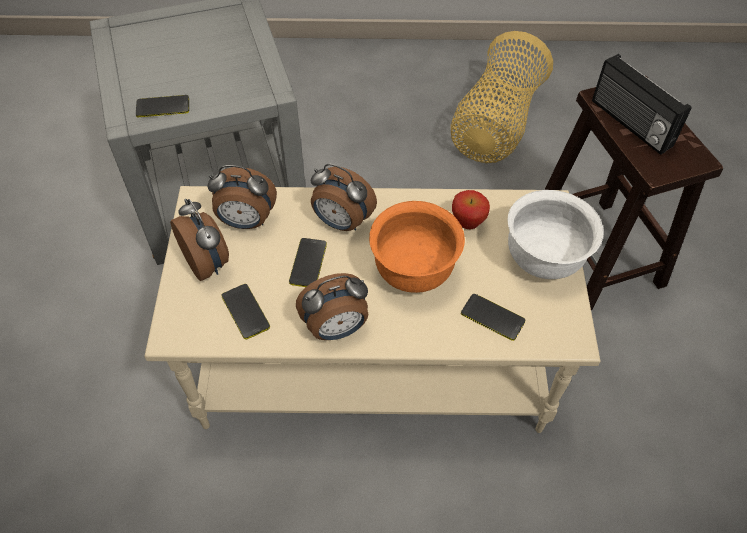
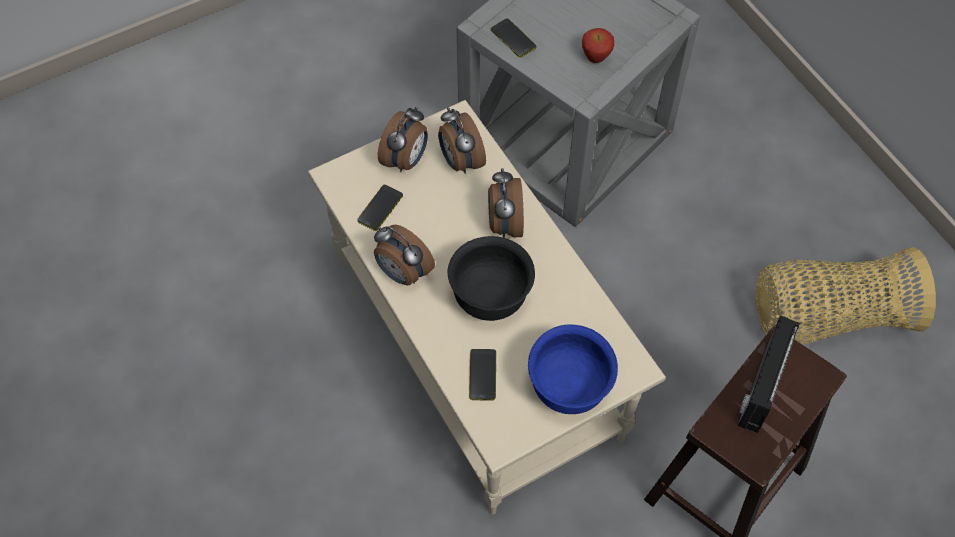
camera: 60 degrees right, 5 degrees up
(308, 263) = (449, 223): phone -> none
(414, 271) = (490, 298): orange bowl -> black bowl
(467, 224) = (567, 314): apple -> apple (595, 58)
(543, 259) = (568, 388): white bowl -> blue bowl

